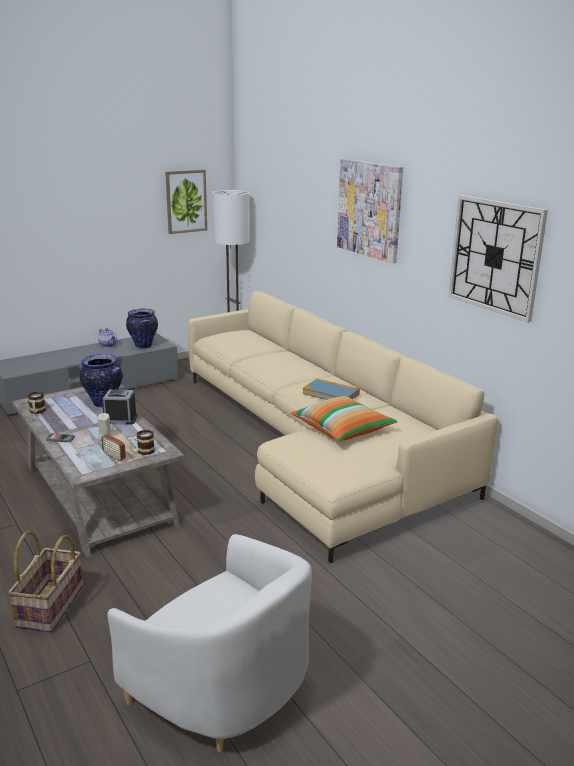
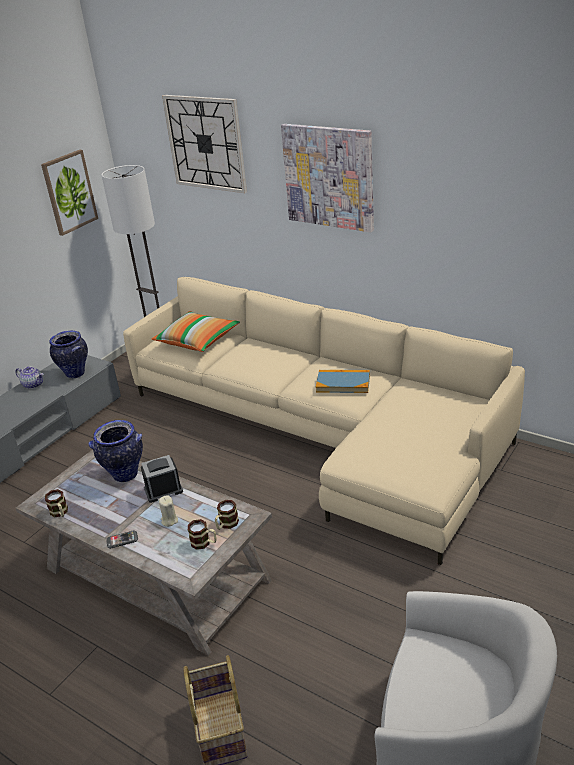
camera: 20 degrees left, 10 degrees up
(114, 457) = (204, 543): radio -> mug
(342, 430) = (390, 425): pillow -> pillow (197, 341)
(495, 256) = (505, 216): wall clock -> wall clock (205, 143)

